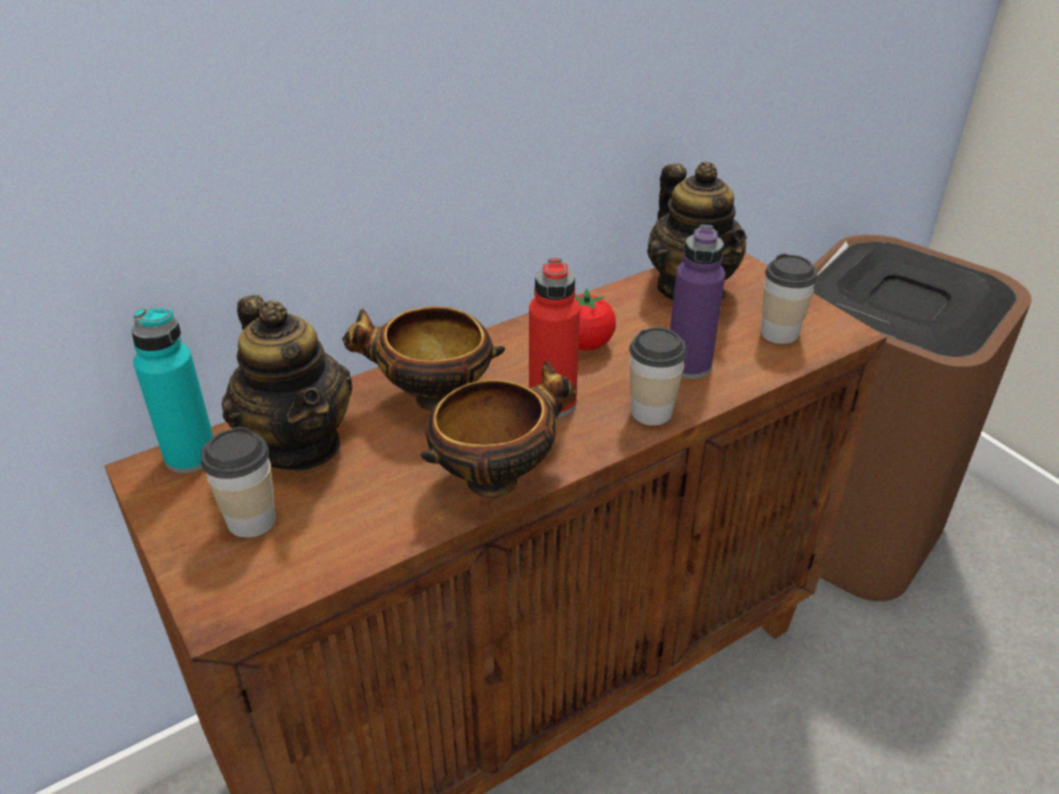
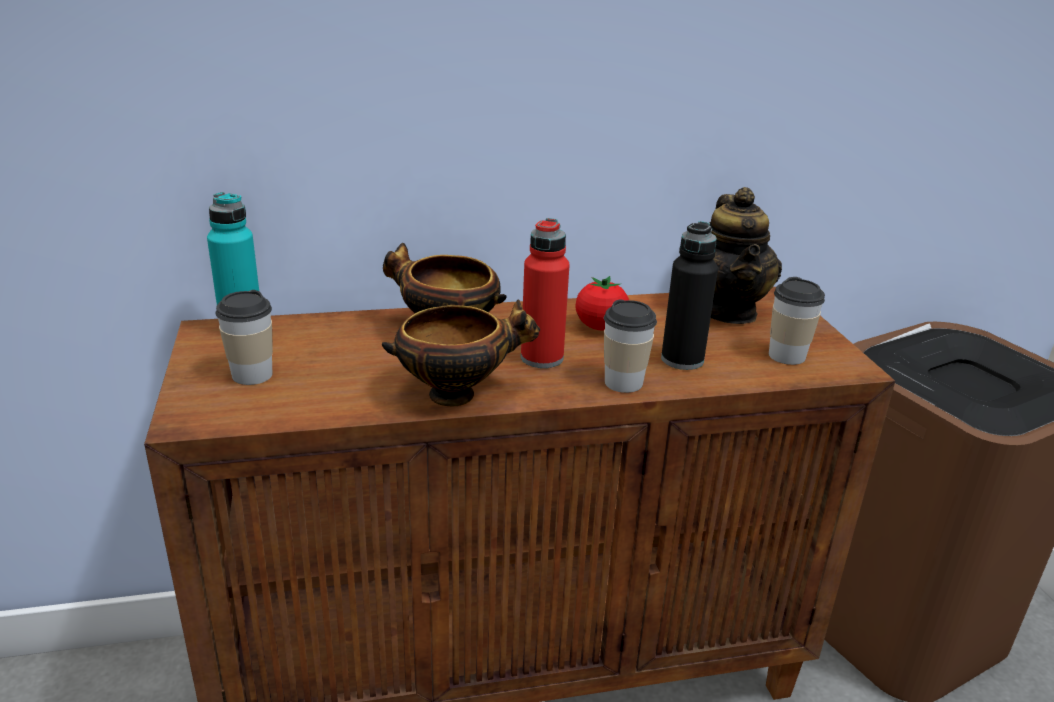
camera: 20 degrees right, 10 degrees down
(299, 444) = (323, 339): teapot -> none
(688, 366) = (682, 360): purple bottle -> black bottle

